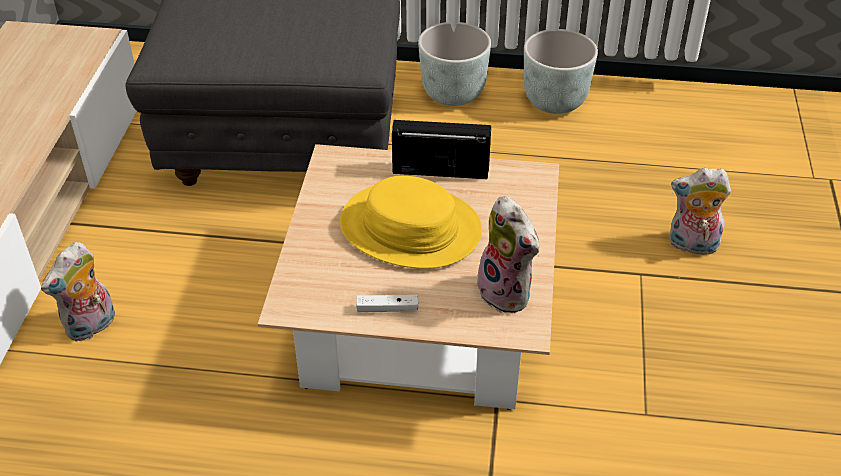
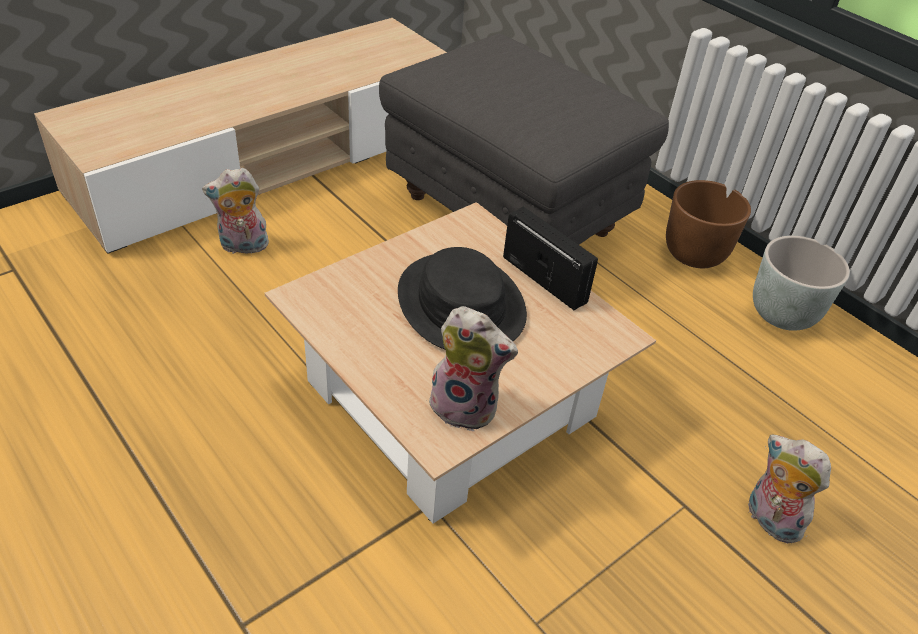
camera: 40 degrees right, 0 degrees up
(387, 308) = (360, 348): white game controller -> none
(410, 228) = (460, 304): yellow hat -> black hat
(454, 95) = (694, 256): grey planter -> brown planter
(508, 293) = (466, 406): plush toy -> plush toy turned 75 degrees counterclockwise

